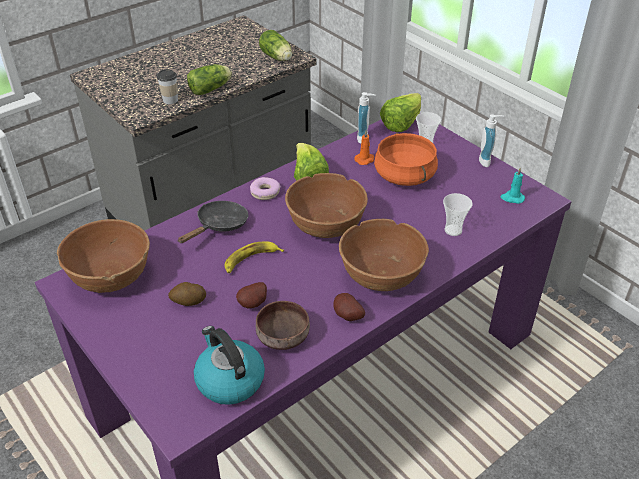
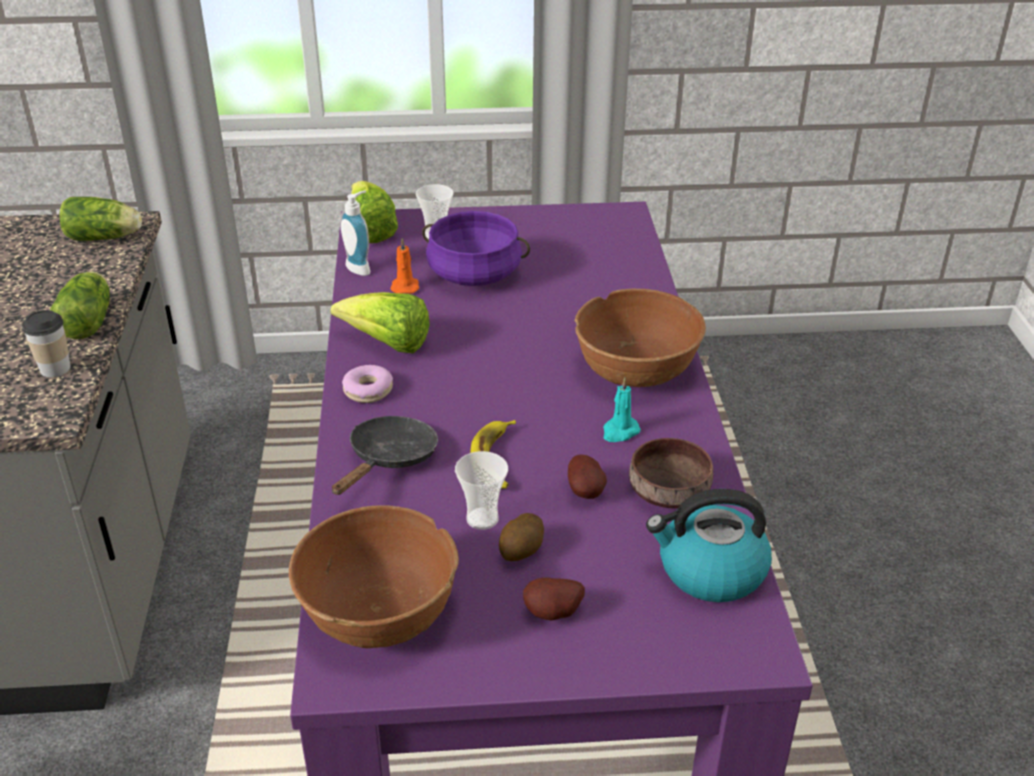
camera: 55 degrees left, 5 degrees down
(219, 225) = (389, 459): black frying pan -> black frying pan turned 45 degrees clockwise
(325, 225) = (497, 371): brown bowl -> none
(347, 316) = (681, 426): potato -> potato (554, 614)
(405, 176) = (475, 274): orange cooking pot -> purple cooking pot
(453, 230) = (611, 289): cup -> cup (482, 519)
(487, 161) = (518, 213): soap dispenser -> none
(512, 198) = (600, 229): turquoise candle -> turquoise candle (619, 432)

